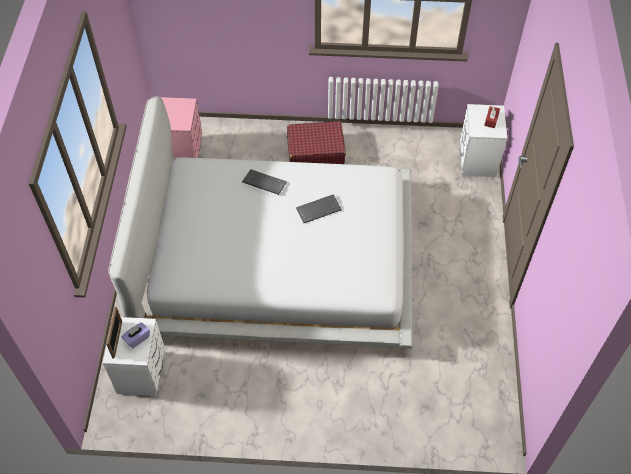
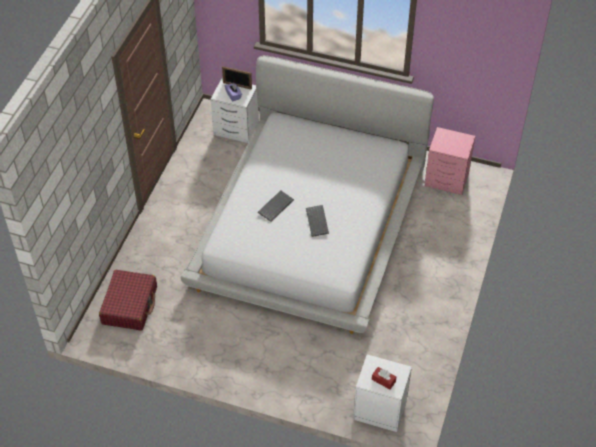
camera: 105 degrees right, 5 degrees down
(263, 183) = (357, 190): keyboard -> keyboard (275, 206)
(315, 151) = (425, 275): red suitcase -> red suitcase (130, 305)

